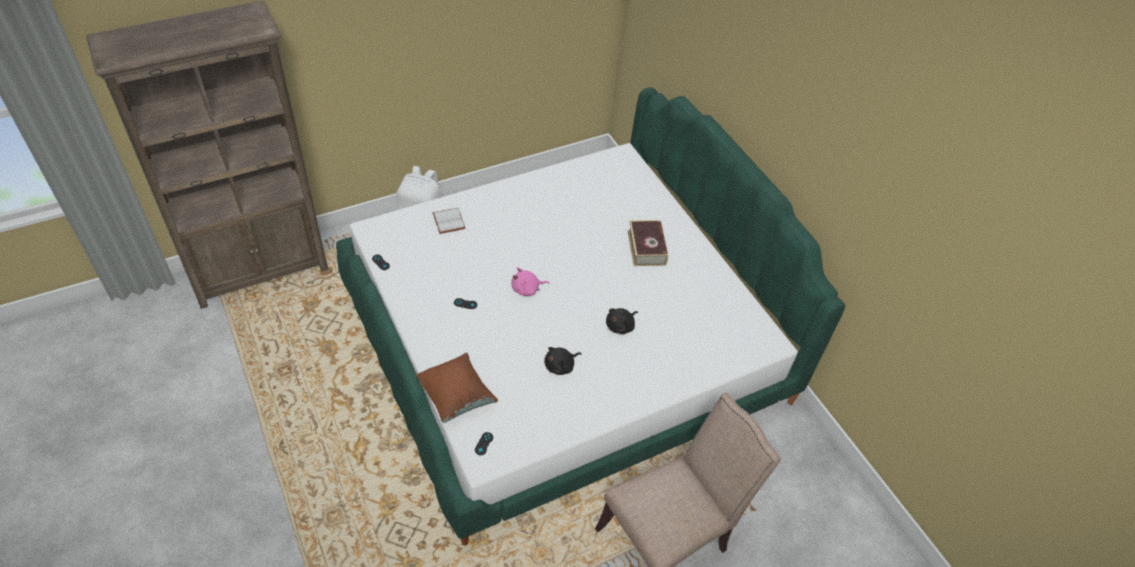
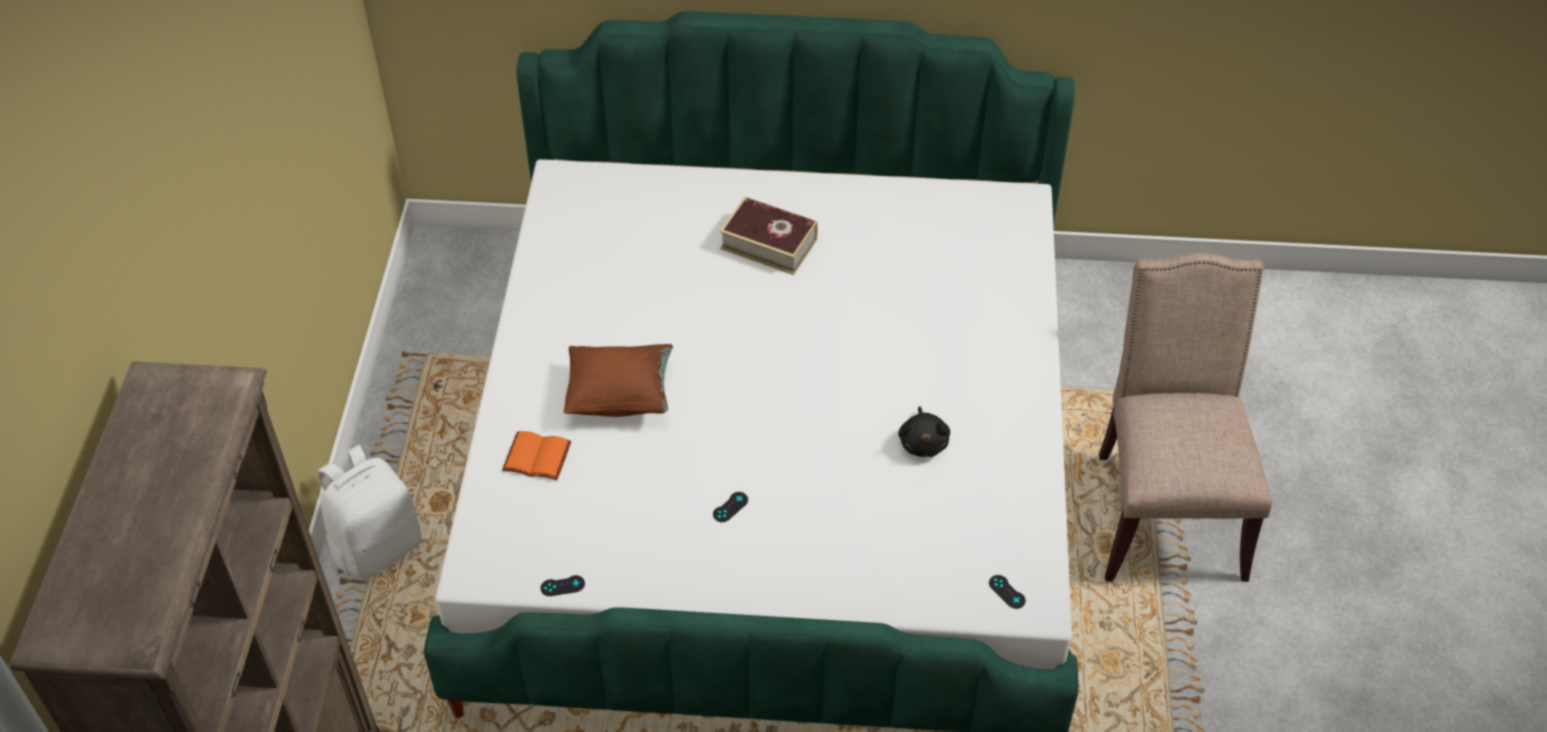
camera: 55 degrees left, 0 degrees up
(447, 221) = (535, 458): white book -> orange book
(456, 397) = (904, 591): brown pillow -> brown pillow (620, 396)
(527, 289) = (753, 418): pink plush toy -> none
(621, 326) = (894, 342): black plush toy -> none

